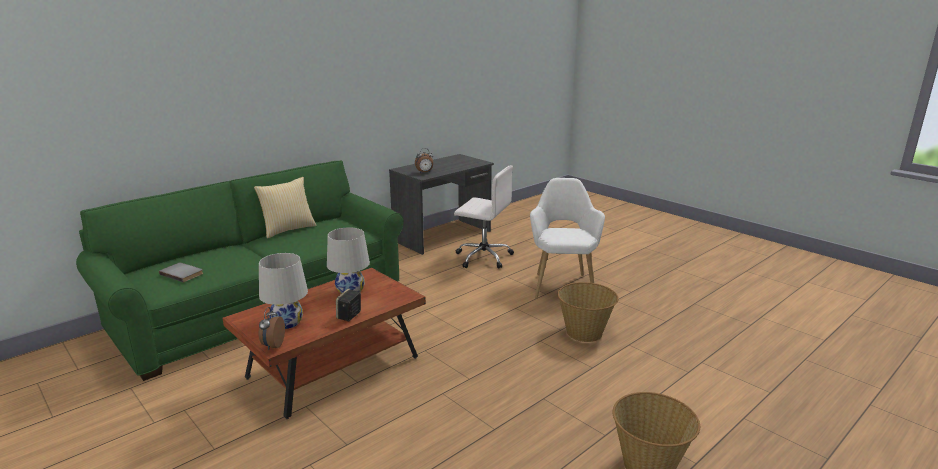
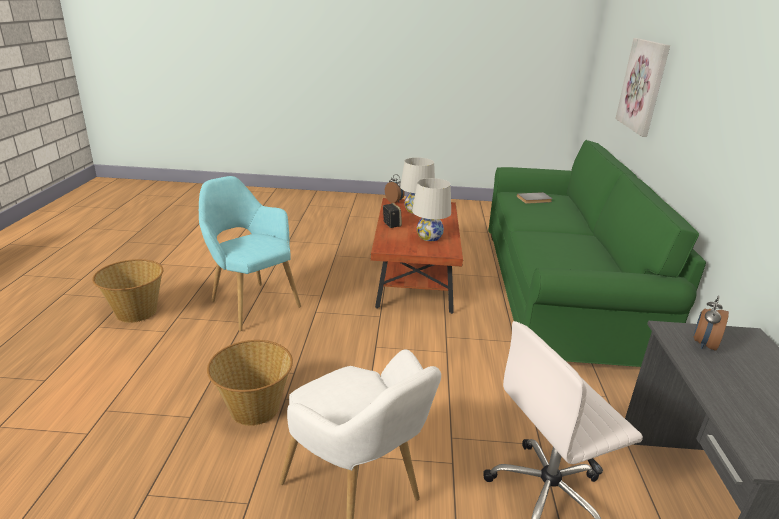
camera: 135 degrees right, 5 degrees up
(134, 118) = (643, 86): none -> picture
(288, 229) = (601, 249): pillow -> none
(517, 418) = (250, 303): none -> turquoise armchair

